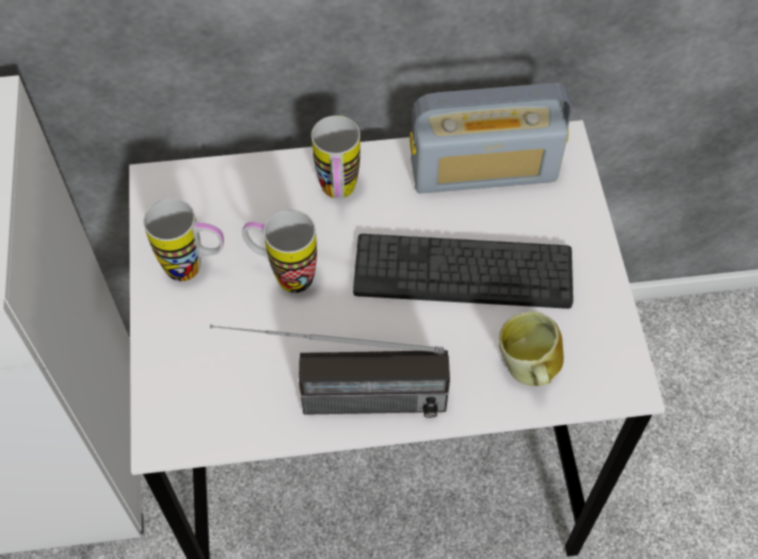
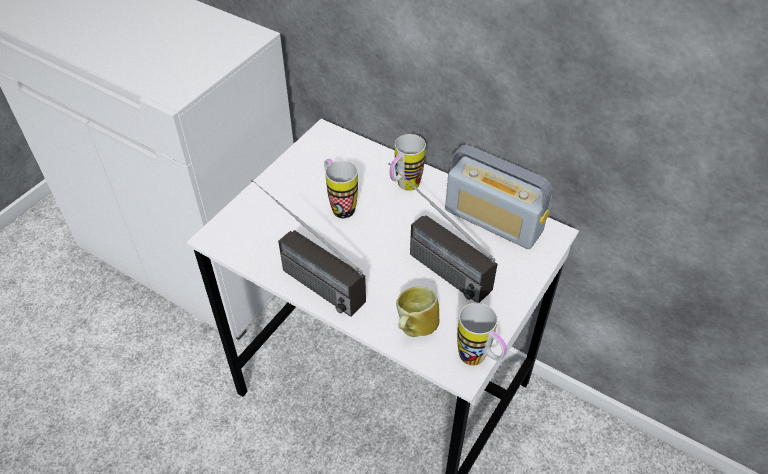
camera: 40 degrees right, 10 degrees down
(195, 268) = (303, 177): mug -> mug (478, 360)
(463, 272) = (430, 260): keyboard -> radio

